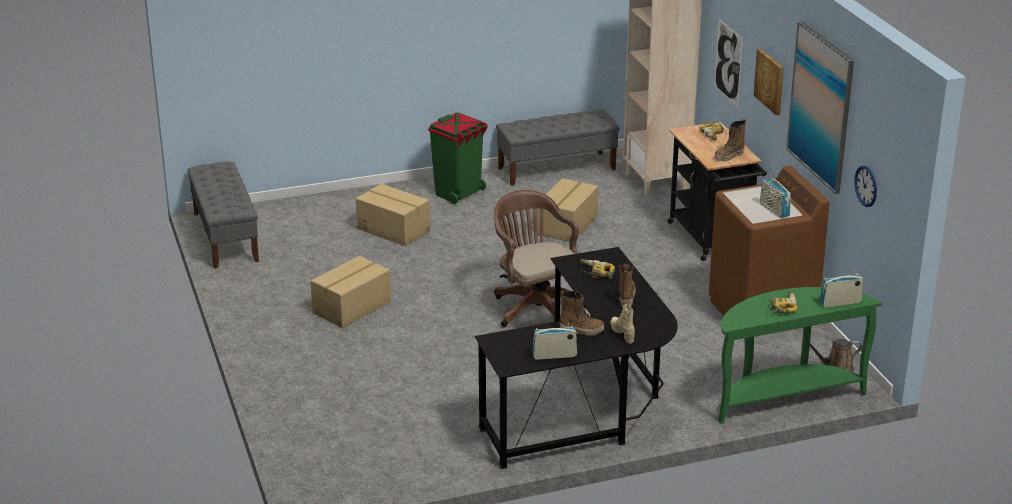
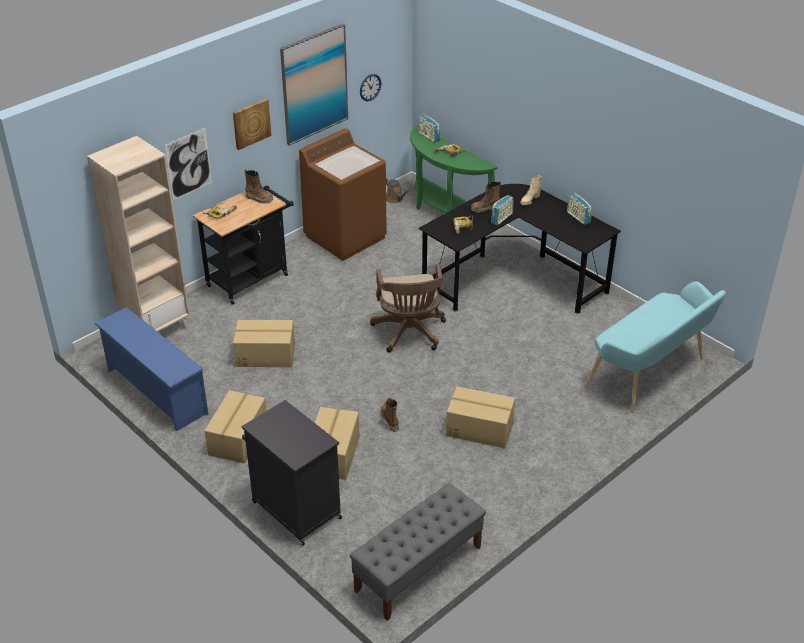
camera: 115 degrees left, 10 degrees up
(325, 439) = (650, 375): none -> turquoise bench
(347, 202) = (295, 509): none -> black cabinet
(459, 193) = (237, 438): green trash can -> cardboard box
(535, 307) = (409, 334): brown office chair -> brown office chair turned 45 degrees counterclockwise
(557, 169) = (155, 392): grey bench -> blue shoe rack
(581, 330) = (541, 215): boot -> boot (390, 420)
(774, 210) = (354, 156): radio -> radio (502, 218)

